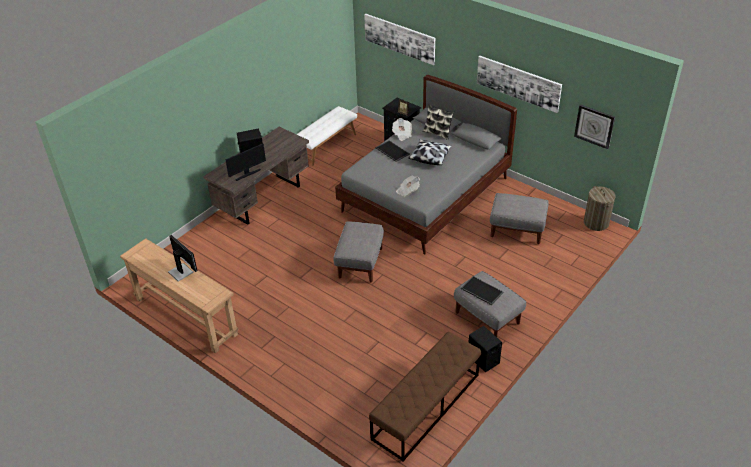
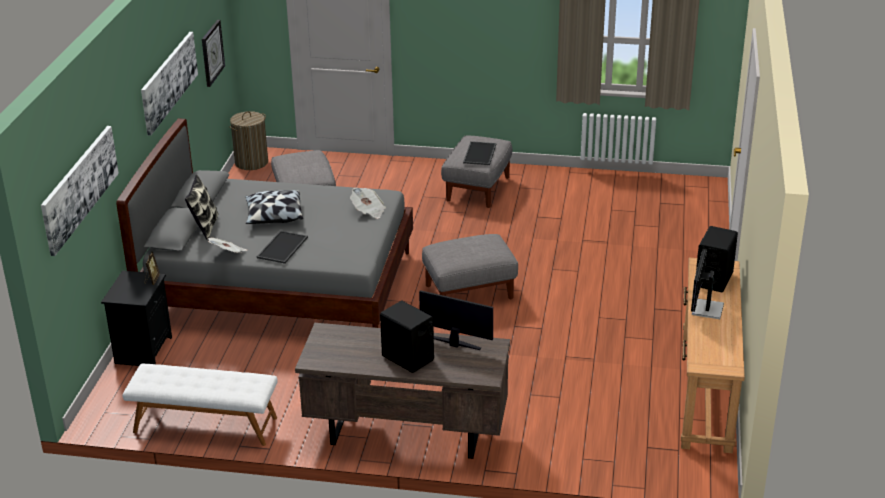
camera: 120 degrees left, 10 degrees down
(426, 407) = (632, 191): brown bench -> none
(483, 360) = (539, 178): black speaker -> black speaker (713, 279)

